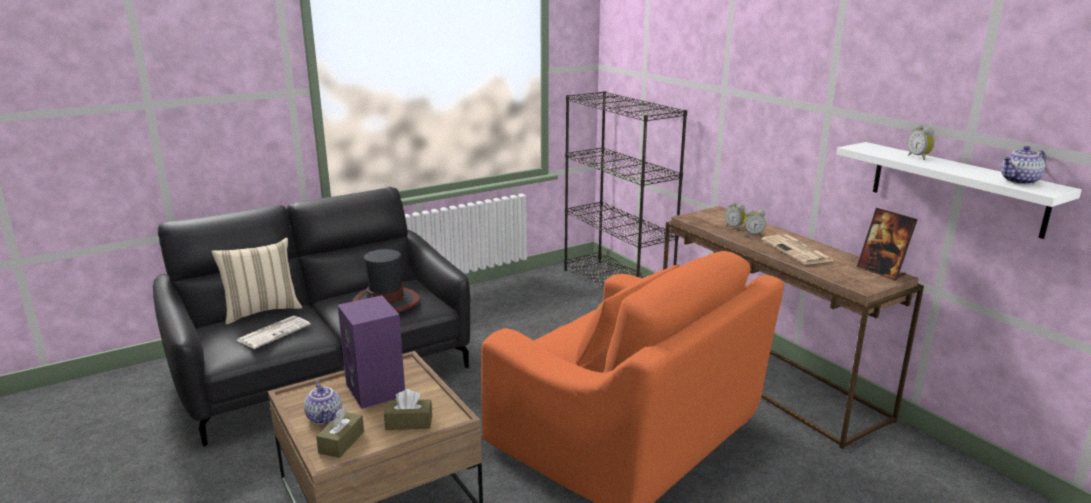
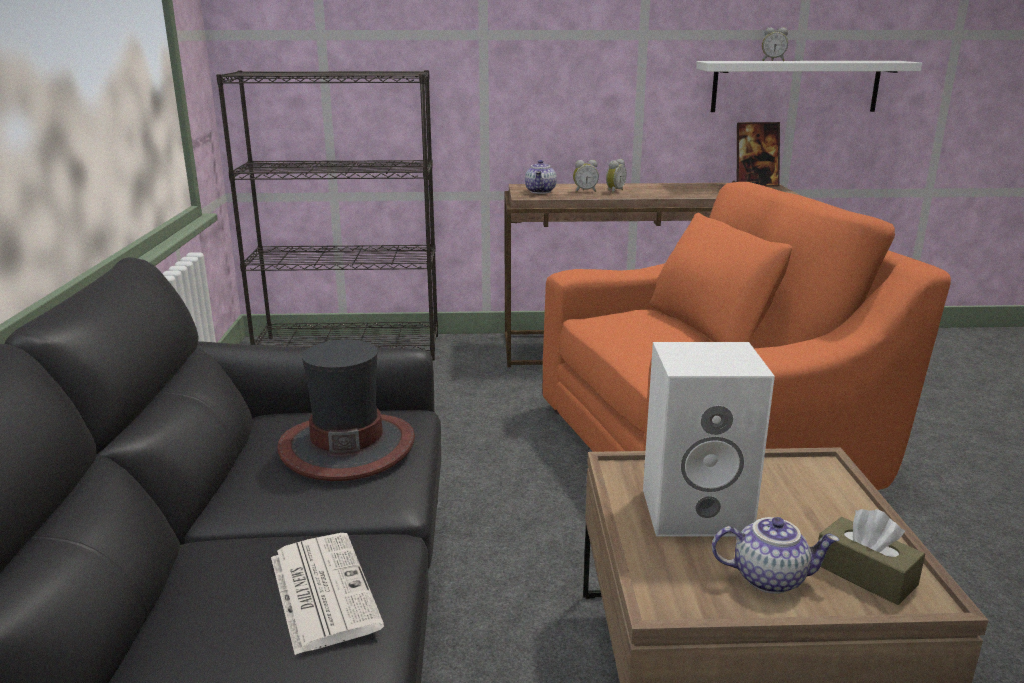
camera: 60 degrees left, 0 degrees up
(262, 311) = (164, 597): beige pillow -> none
(377, 390) = (698, 510): purple speaker -> white speaker
(409, 422) = (820, 502): brown tissue box -> none
(798, 251) = (677, 190): newspaper -> none
(1020, 181) = (872, 61): teapot -> teapot (541, 191)

